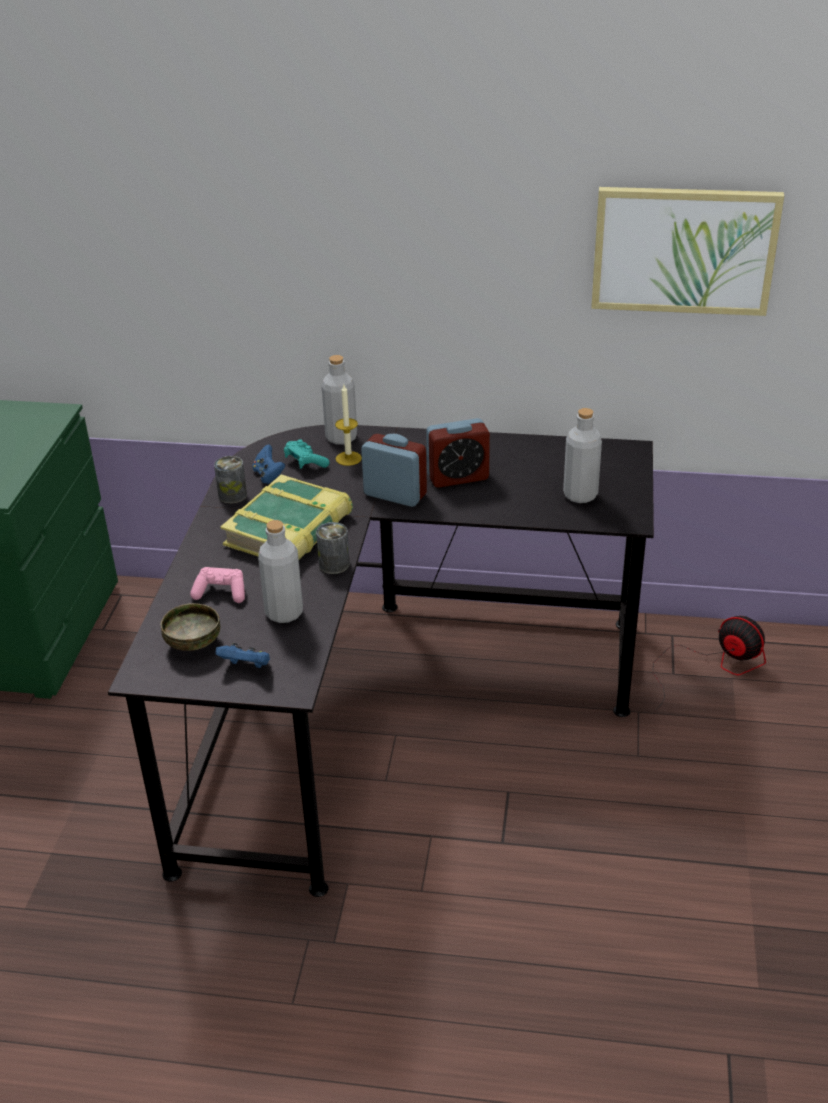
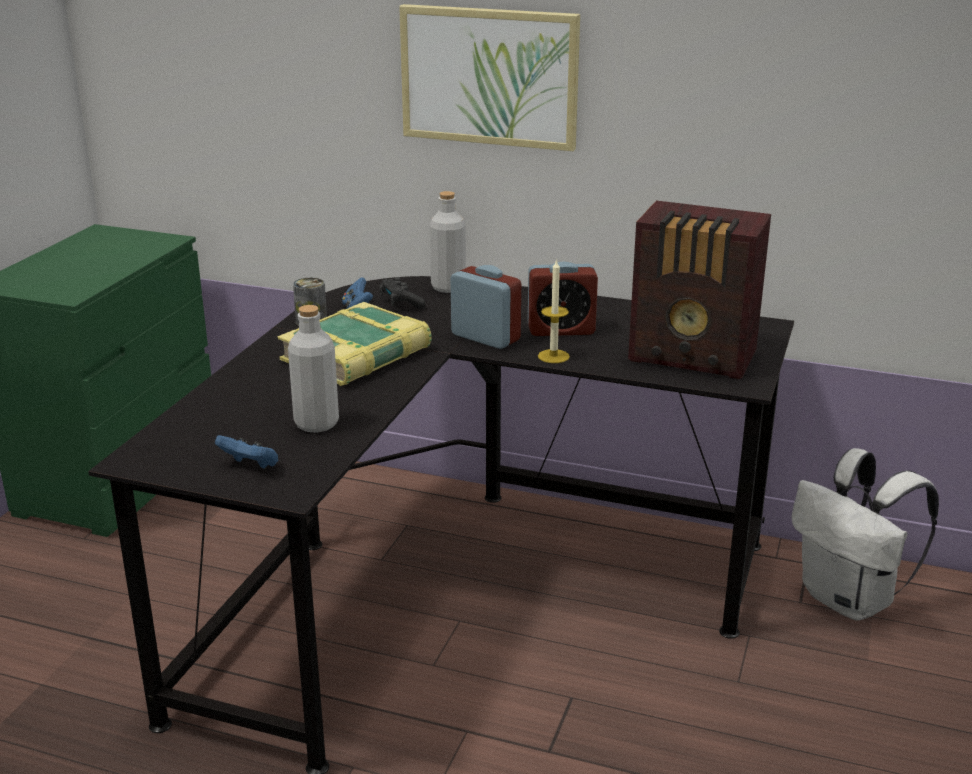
camera: 10 degrees right, 10 degrees down
(192, 643) = (202, 439): bowl -> none
(221, 593) = (257, 399): pink game controller -> none
(305, 462) = (401, 303): turquoise game controller -> black game controller
(334, 564) = (392, 388): can -> none
(348, 458) = (448, 304): candle -> candle (553, 356)
(580, 495) = (694, 357): grey bottle -> radio
(683, 250) = (838, 90): picture -> picture (489, 76)
(713, 666) = (850, 600): fan -> white backpack

